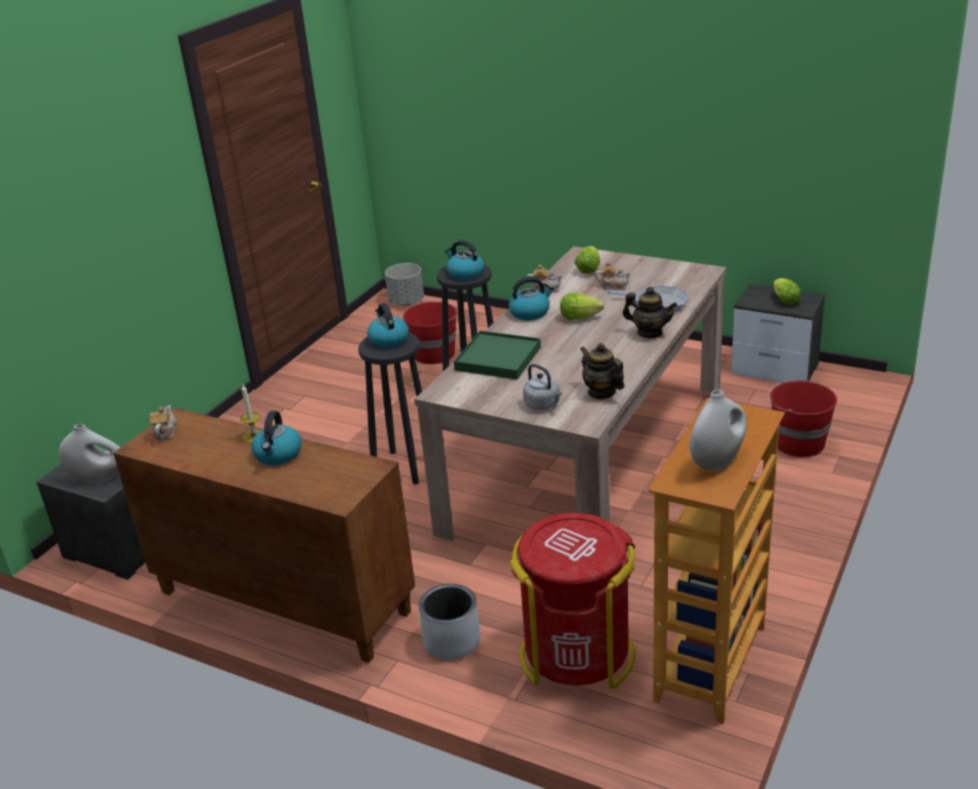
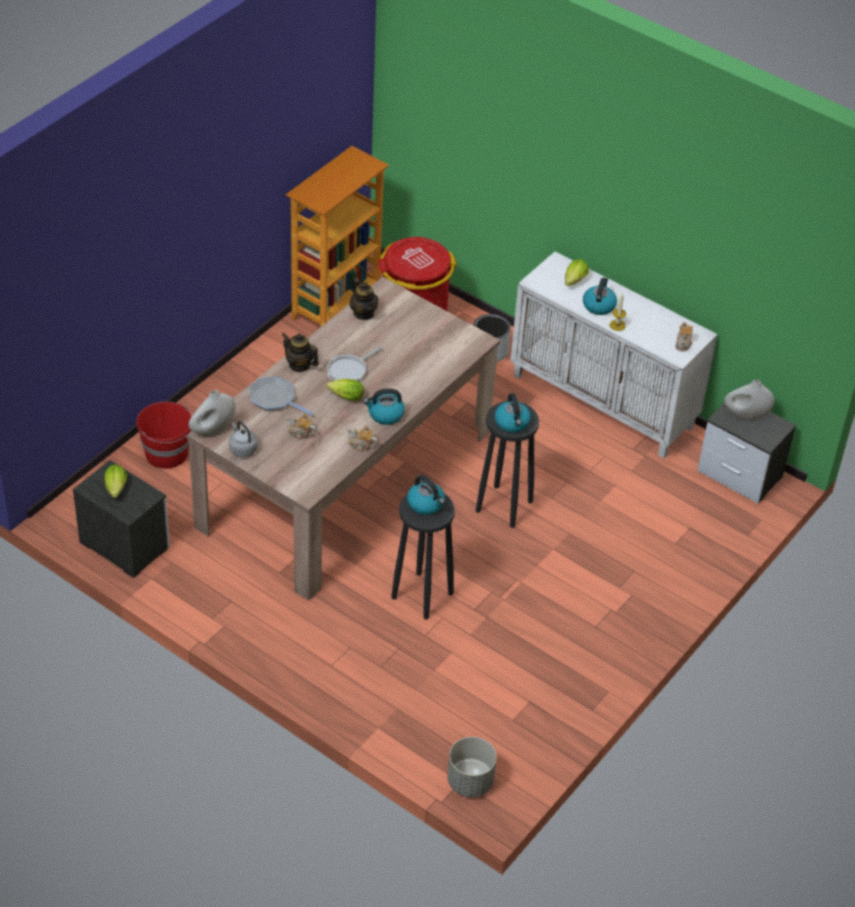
camera: 175 degrees left, 15 degrees up
(281, 602) = (604, 401): brown cabinet -> white cabinet
(435, 353) = (452, 662): red bucket -> none
(498, 359) = (428, 365): green tray -> none
(543, 405) = (408, 311): grey kettle -> grey kettle (242, 449)
(589, 269) = (309, 465): lettuce -> lettuce (573, 282)
(589, 338) = (349, 370): none -> frying pan
(717, 461) = (343, 172): white vase -> white vase (213, 431)

